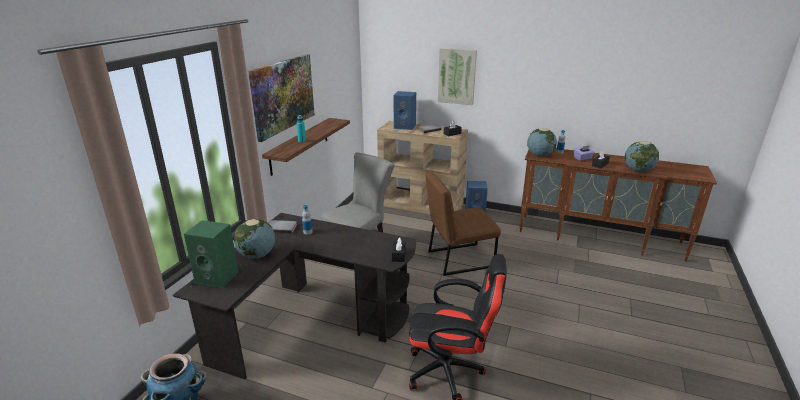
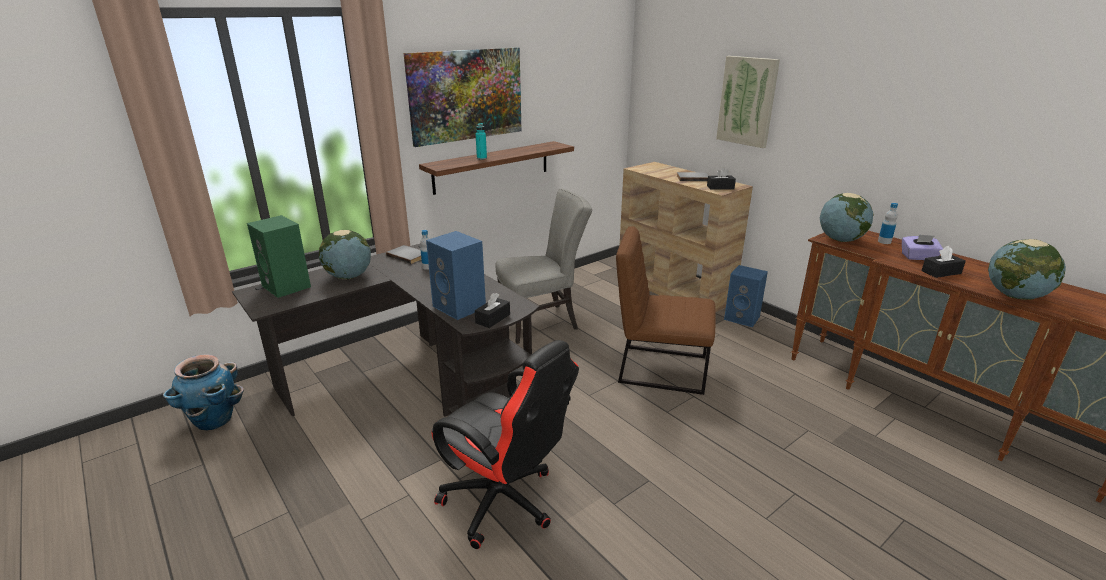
camera: 30 degrees right, 0 degrees up
(405, 126) = (665, 170): blue speaker -> blue speaker (461, 307)

